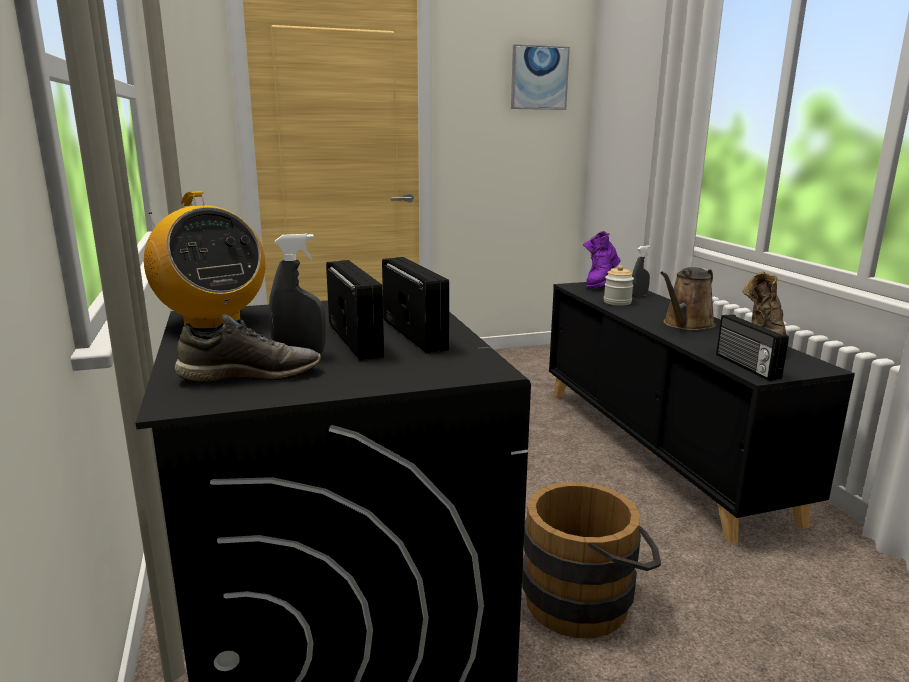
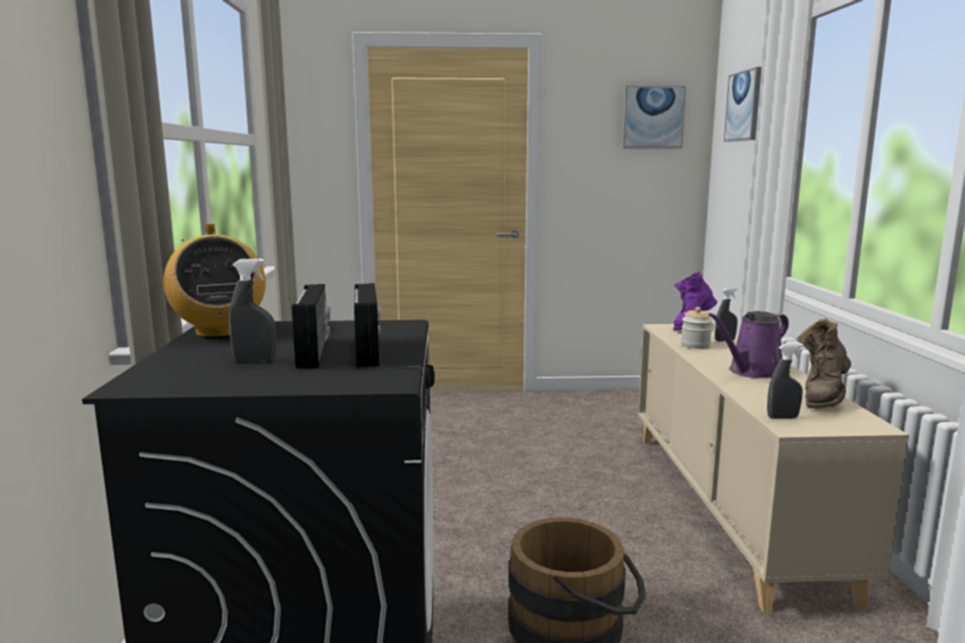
camera: 15 degrees right, 5 degrees down
(251, 374) = (201, 372): grey shoe -> none
(632, 68) = (744, 106): none -> picture
(657, 449) = (730, 506): black cabinet -> beige cabinet
(686, 325) = (752, 372): brown watering can -> purple watering can
(745, 366) = (782, 417): radio -> grey spray bottle

